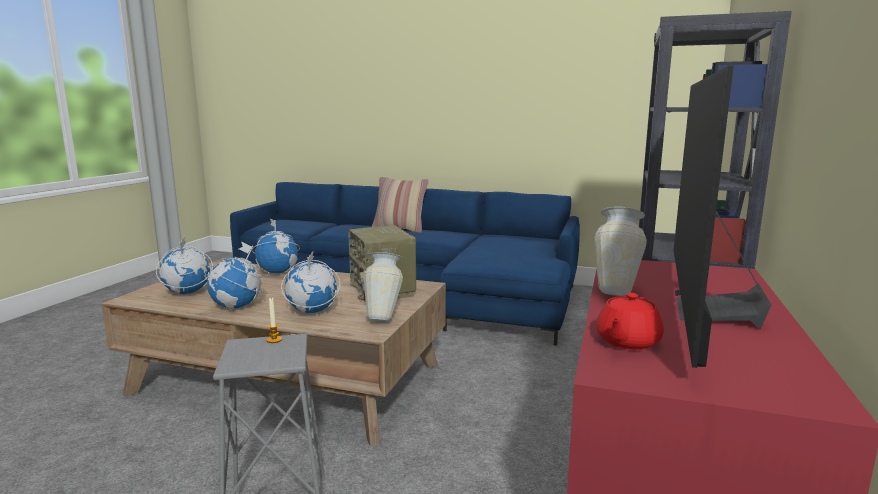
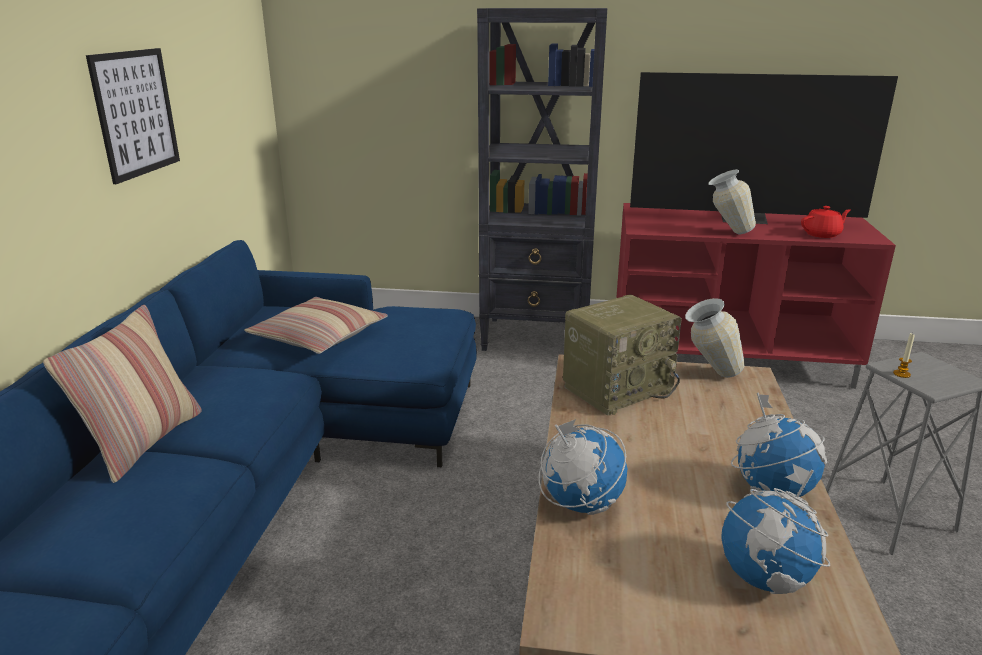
camera: 100 degrees left, 10 degrees up
(311, 312) = (734, 423): globe -> none
(499, 244) = (319, 337): none -> pillow
(528, 110) = (136, 113): none -> picture
(627, 342) = (822, 234): red teapot -> red teapot turned 45 degrees counterclockwise

